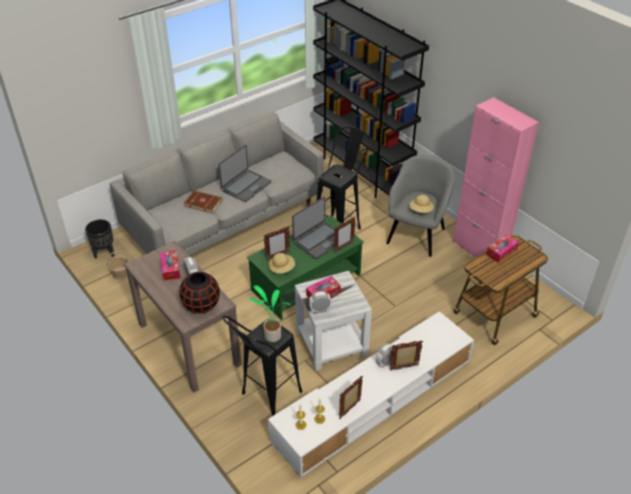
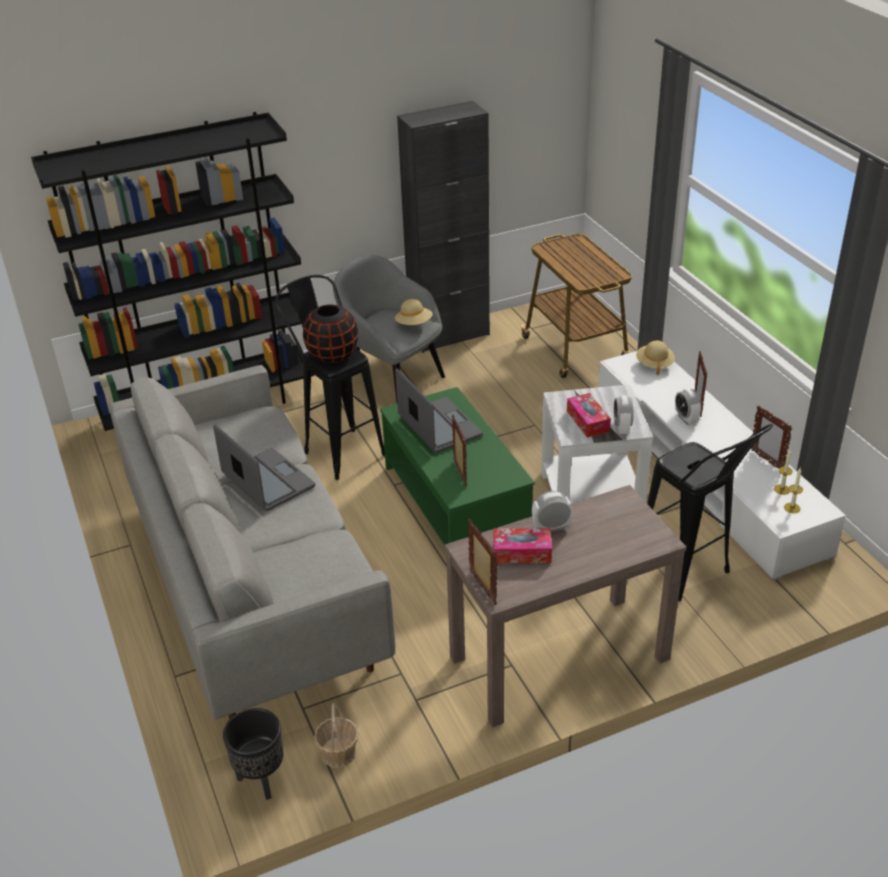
camera: 75 degrees left, 5 degrees down
(201, 305) = (623, 521): black vase -> black vase (332, 355)
(203, 202) = (288, 539): brown book -> none
(271, 336) = (694, 461): potted plant -> none
(282, 268) = (491, 473): beige hat -> beige hat (654, 364)
(343, 247) = (463, 406): picture frame -> picture frame (482, 589)
(479, 250) = (449, 335): pink cabinet -> black cabinet
(501, 252) = (562, 260): tissue box -> none

